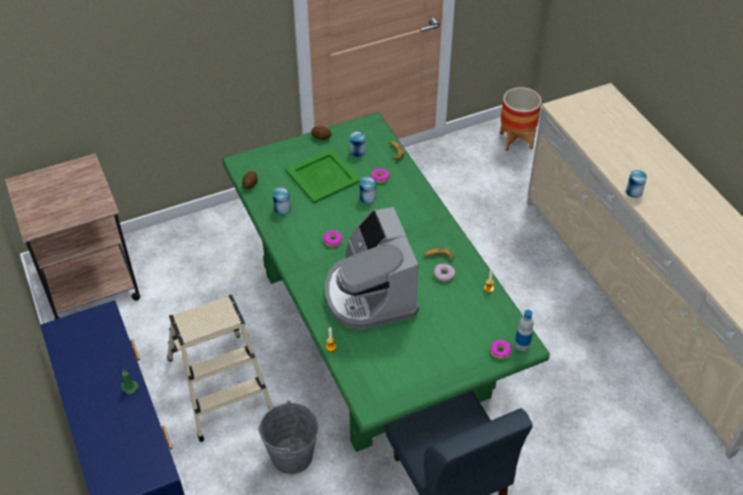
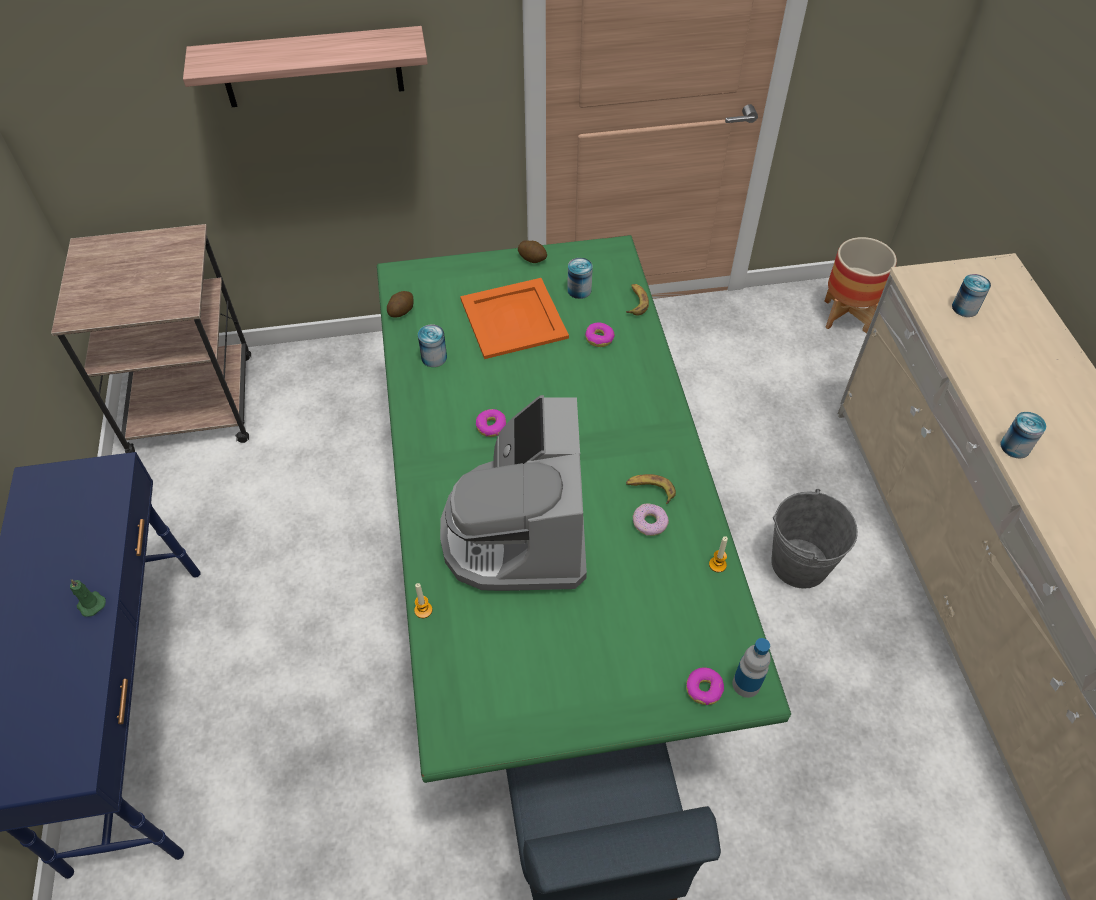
camera: 15 degrees right, 5 degrees up
(166, 42) = (312, 67): none -> shelf
(220, 384) = (308, 595): beige step ladder -> none
(292, 455) = (369, 736): grey bucket -> grey bucket (799, 563)
(323, 175) = (514, 318): green tray -> orange tray
(367, 197) = (569, 366): can -> can (965, 308)

